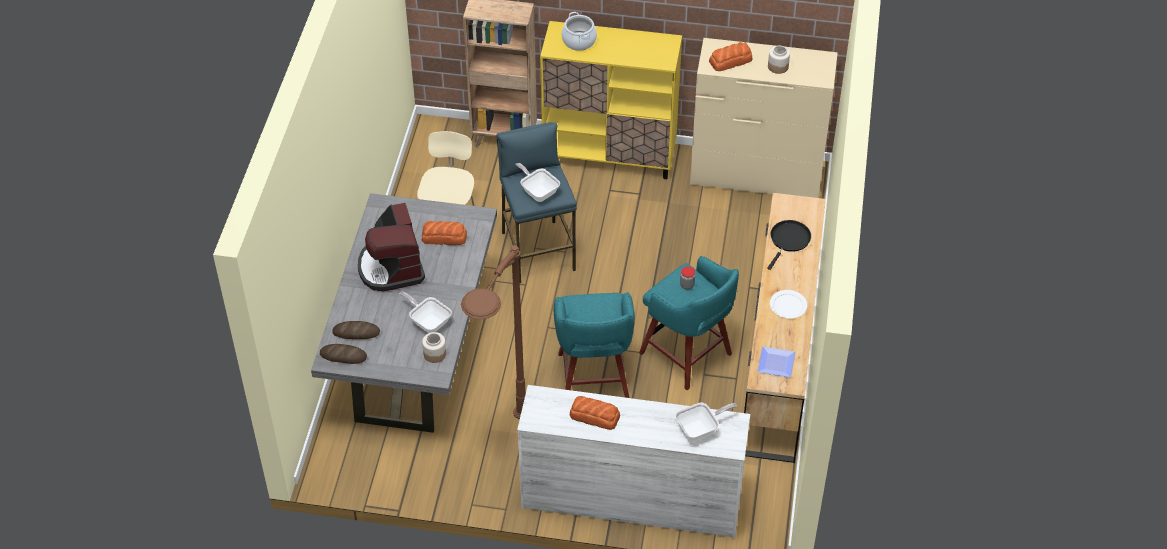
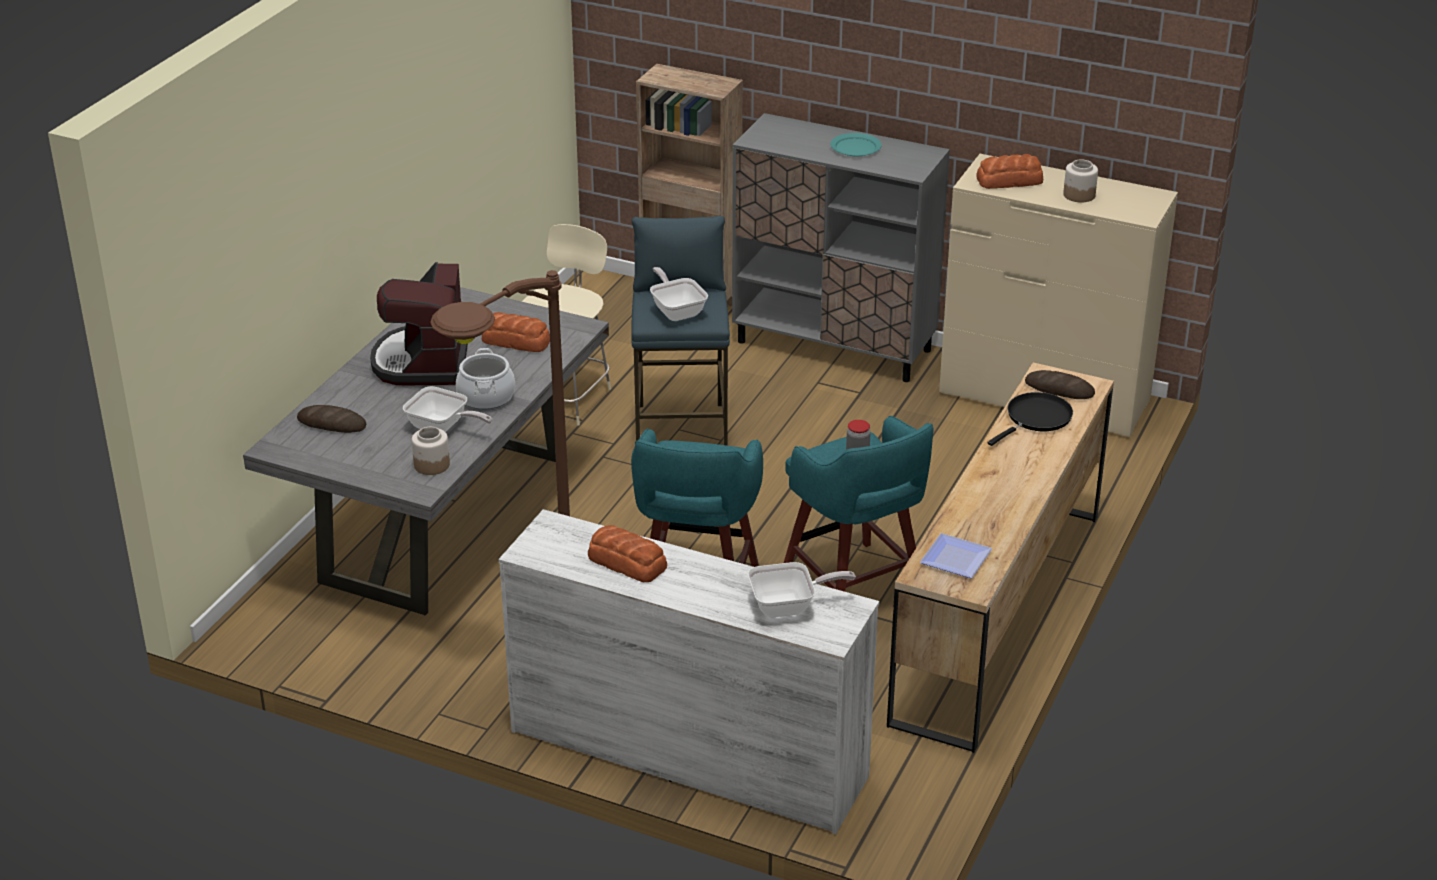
camera: 15 degrees right, 15 degrees down
(343, 356) = (298, 446): bread -> bread (1059, 389)
(428, 321) = (442, 428): frying pan -> frying pan turned 150 degrees clockwise
(579, 41) = (796, 137): cooking pot -> cooking pot (486, 397)
(610, 156) = (834, 346): yellow cabinet -> grey cabinet
(621, 45) = (856, 147): none -> turquoise plate
(788, 306) = (1003, 493): white plate -> none

